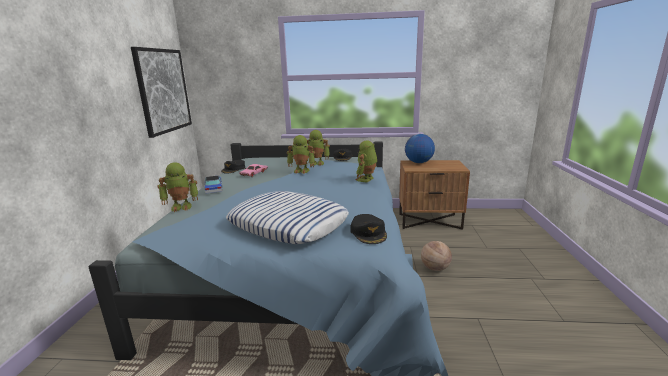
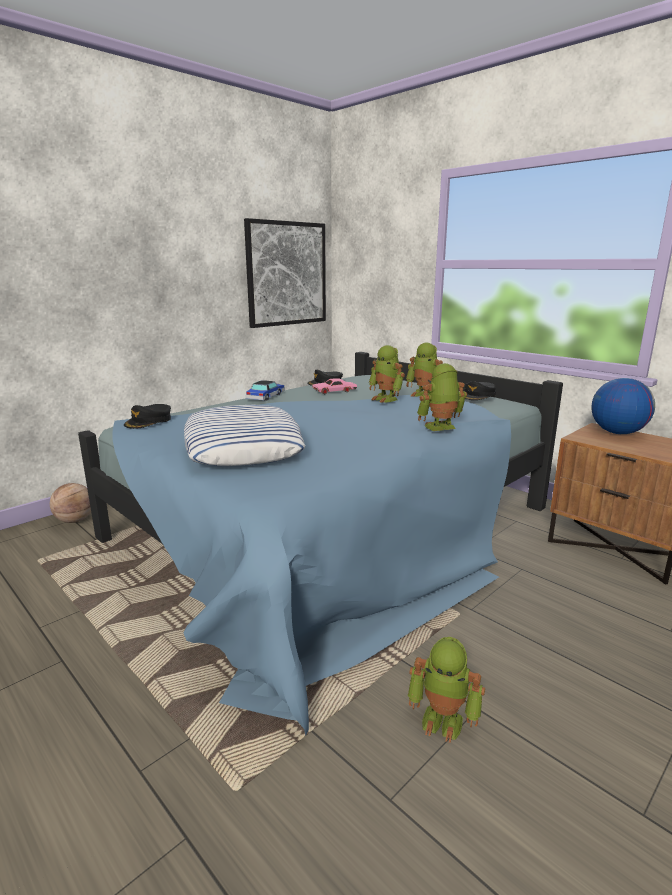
camera: 40 degrees right, 0 degrees up
(182, 206) = (207, 405): toy robot -> toy robot (443, 719)
(369, 233) = (294, 481): black cap -> black cap (149, 421)
(435, 268) = (515, 613): basketball -> basketball (75, 520)

